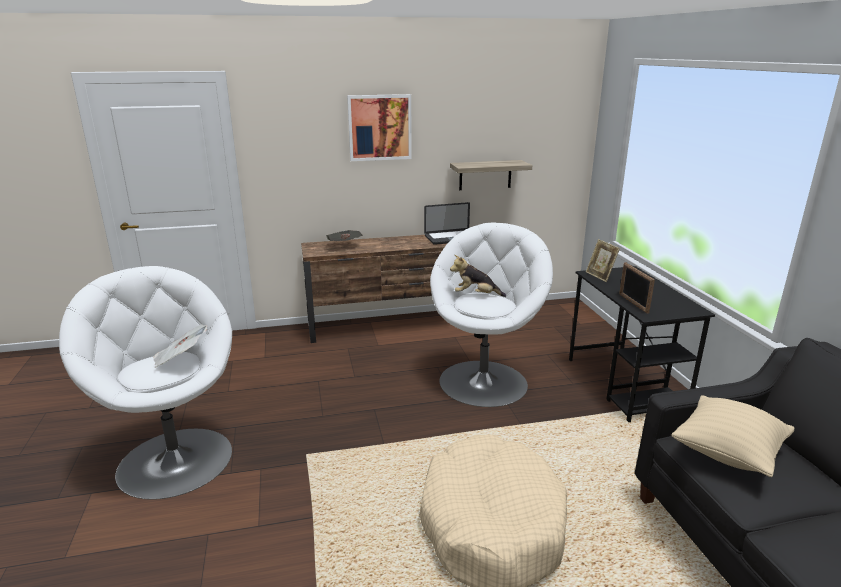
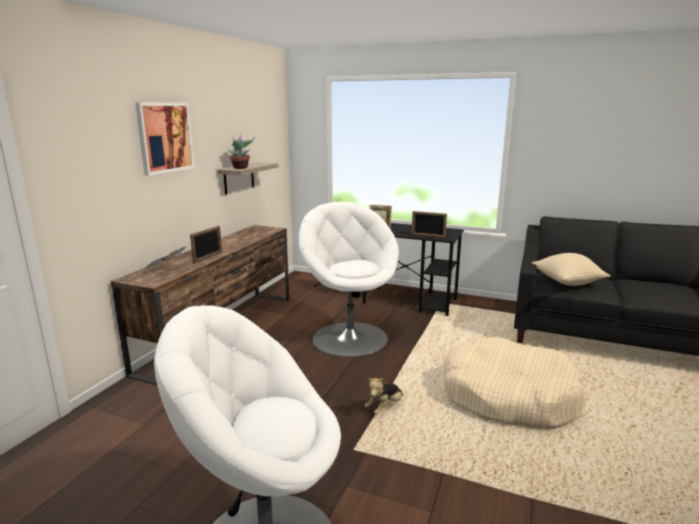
camera: 55 degrees left, 5 degrees down
(181, 359) = (281, 402): newspaper -> none
(388, 247) = (208, 257): none -> picture frame
(451, 238) = (237, 238): laptop -> none
(471, 165) = (240, 168): none -> potted plant
(476, 295) = (341, 264): plush toy -> plush toy (384, 408)

